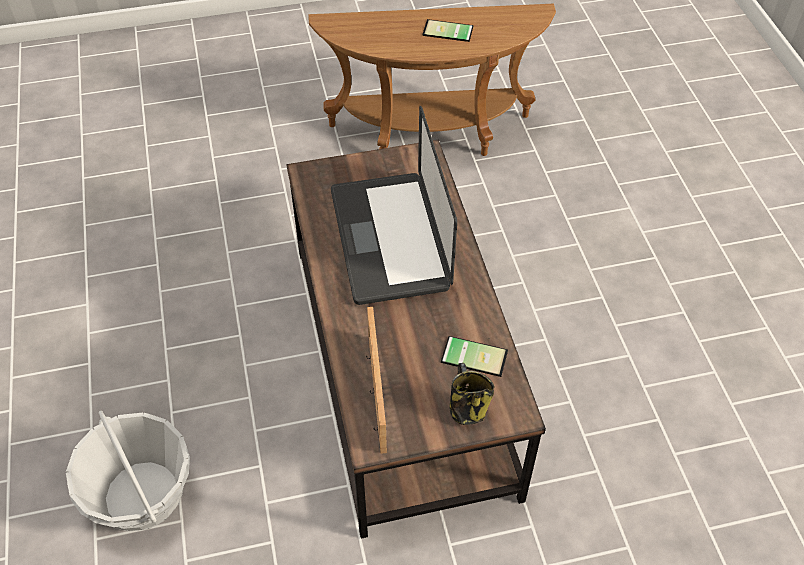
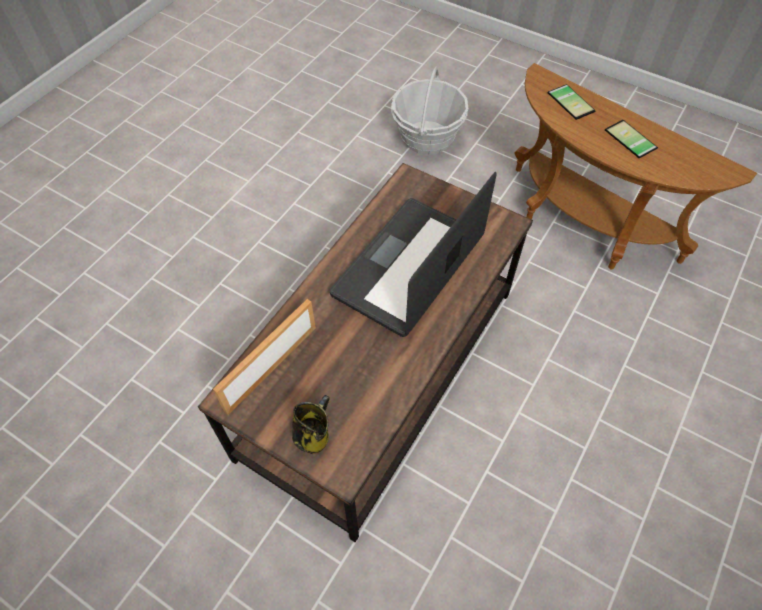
camera: 45 degrees right, 5 degrees up
(142, 495) = (153, 319): basket -> basket (427, 138)
(475, 353) = (367, 400): phone -> phone (573, 101)

